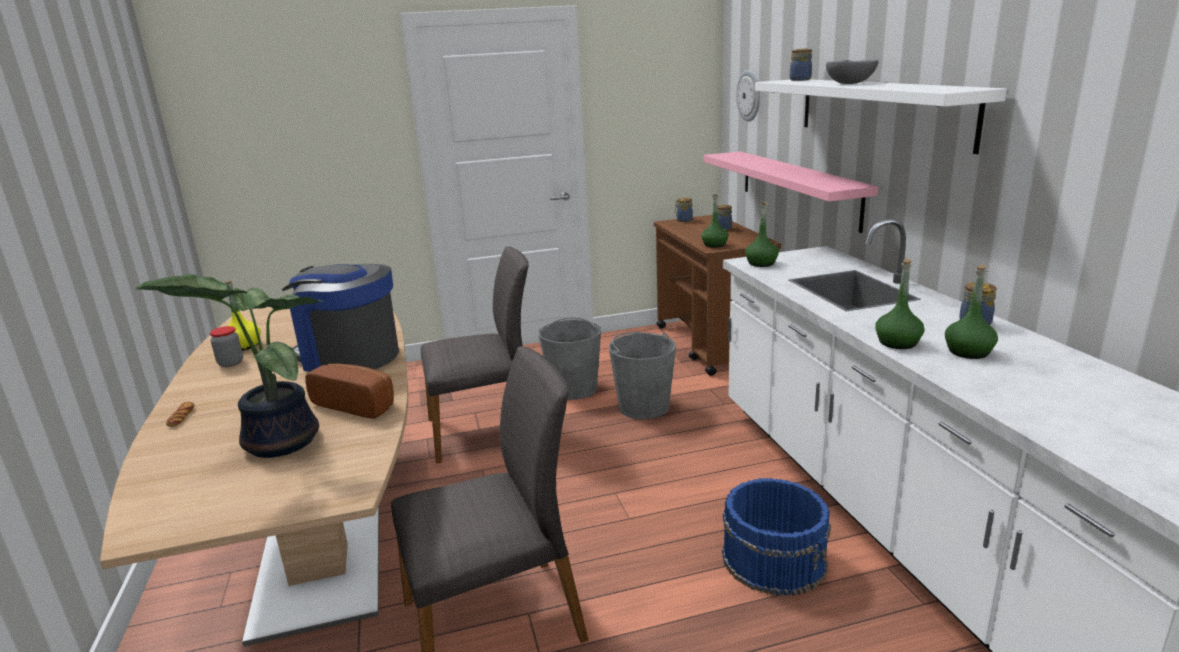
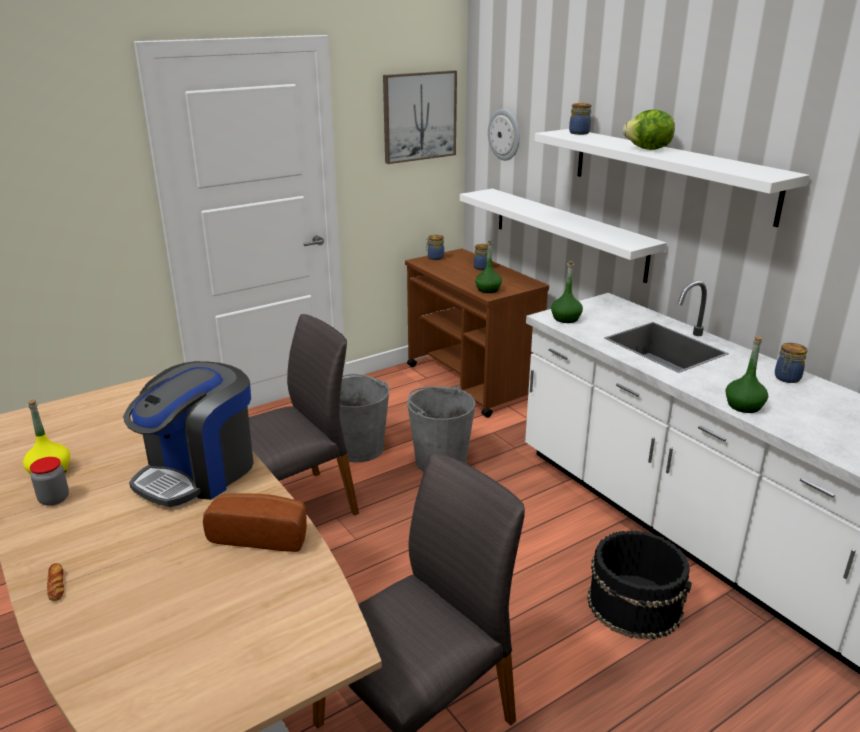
camera: 20 degrees left, 5 degrees up
(277, 442) = (207, 598): potted plant -> none
(349, 357) = (199, 472): coffee machine -> coffee machine turned 60 degrees counterclockwise
(670, 82) = (419, 116): none -> picture
(774, 559) = (635, 604): blue bucket -> black bucket
(797, 187) = (567, 232): pink shelf -> white shelf
(850, 84) = (648, 149): grey bowl -> lettuce
(968, 352) = (802, 410): green bottle -> none

